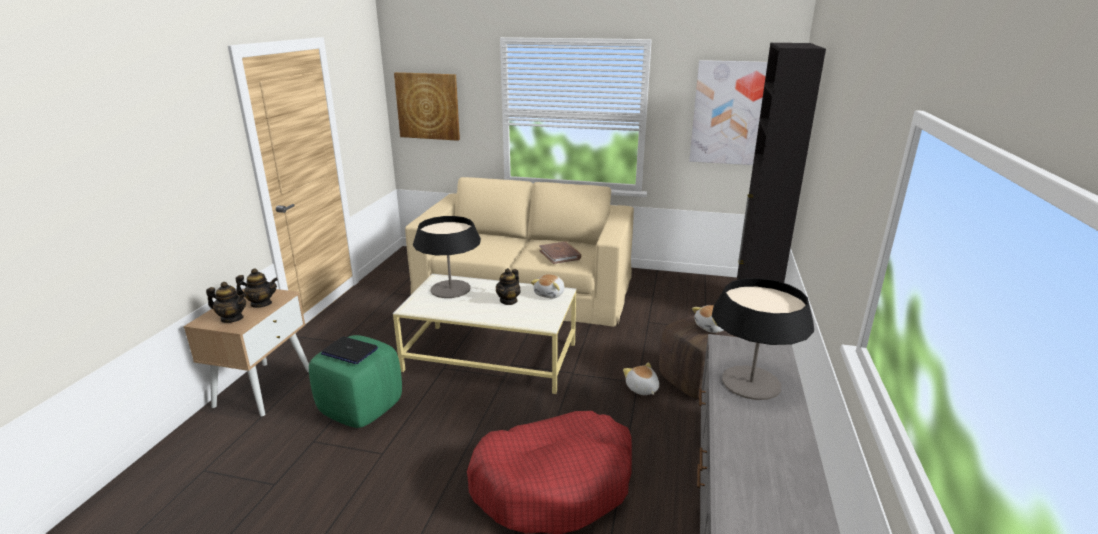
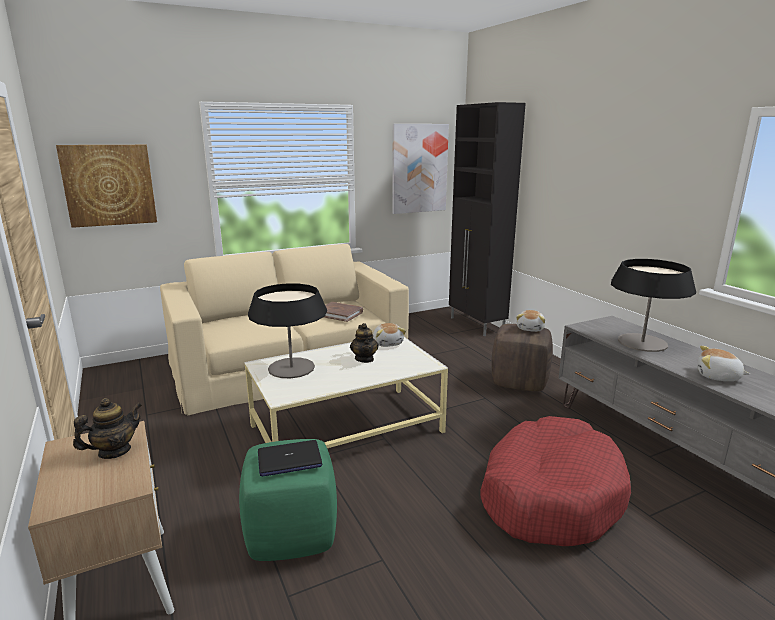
camera: 40 degrees left, 5 degrees down
(232, 318) = (101, 483): teapot -> none
(642, 389) = (495, 401): plush toy -> plush toy (718, 377)

